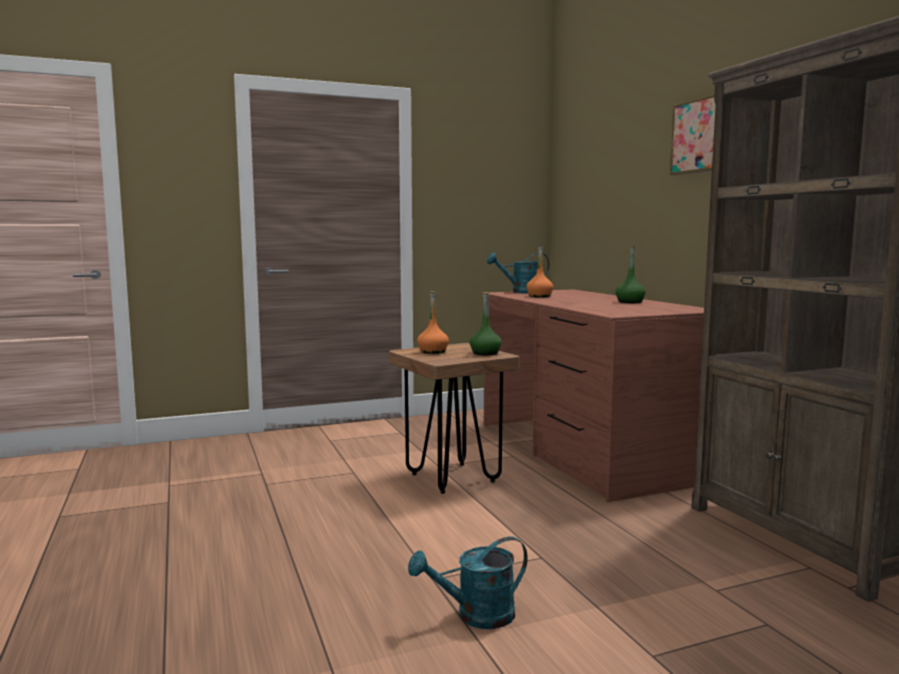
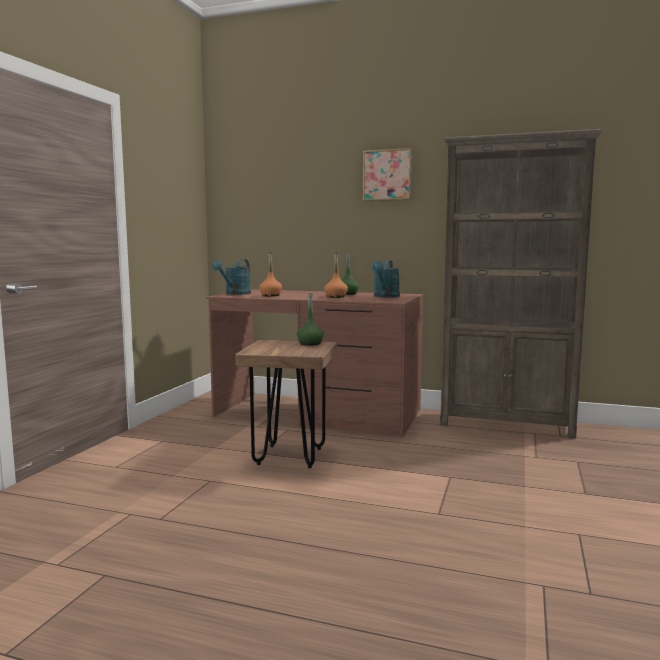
camera: 50 degrees left, 0 degrees up
(433, 351) = (273, 349): orange bottle -> orange bottle (336, 297)
(475, 616) = (502, 518): turquoise watering can -> turquoise watering can (385, 296)

